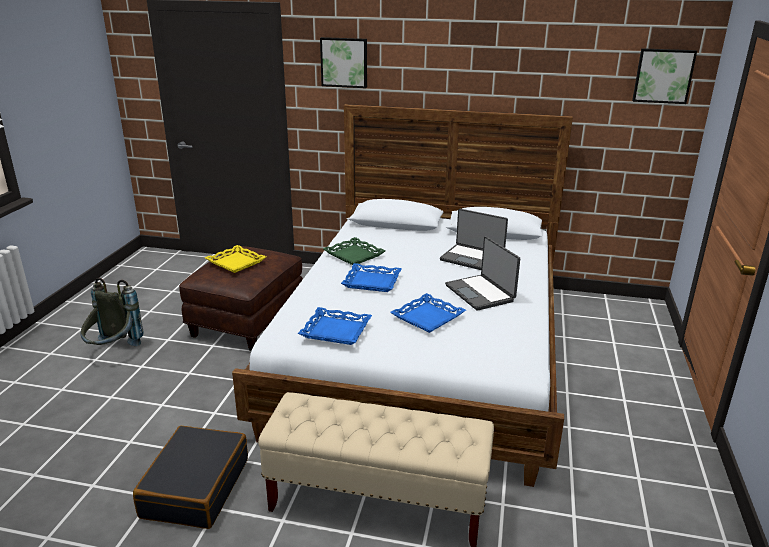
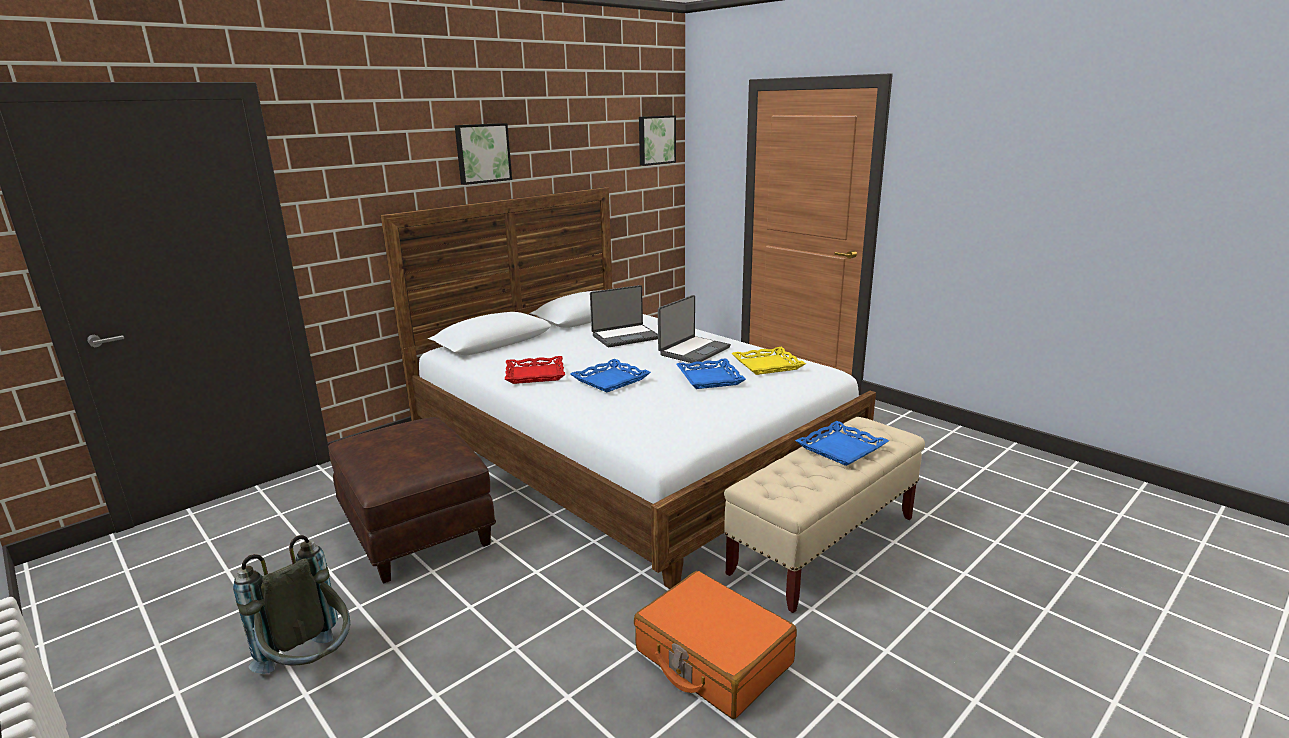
camera: 55 degrees left, 5 degrees down
(195, 487) = (712, 657): black suitcase -> orange suitcase
(235, 262) = (398, 447): yellow tray -> yellow tray (767, 365)
(336, 330) = (689, 416): blue tray -> blue tray (840, 448)
(344, 62) = (366, 160): picture -> picture (482, 153)
(353, 255) = (535, 374): green tray -> red tray
(480, 293) = (693, 351): laptop -> laptop turned 60 degrees counterclockwise

